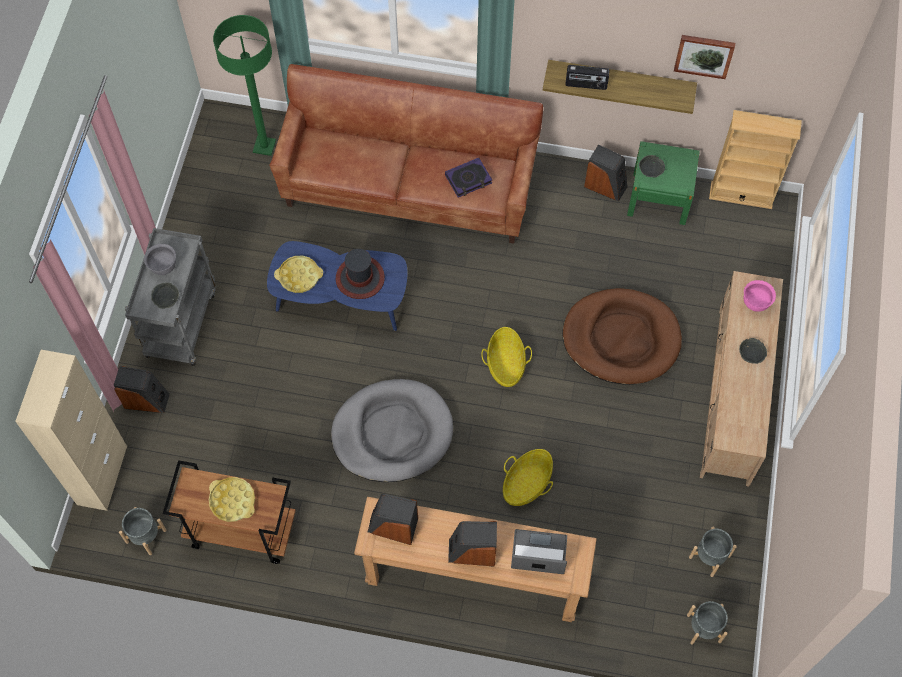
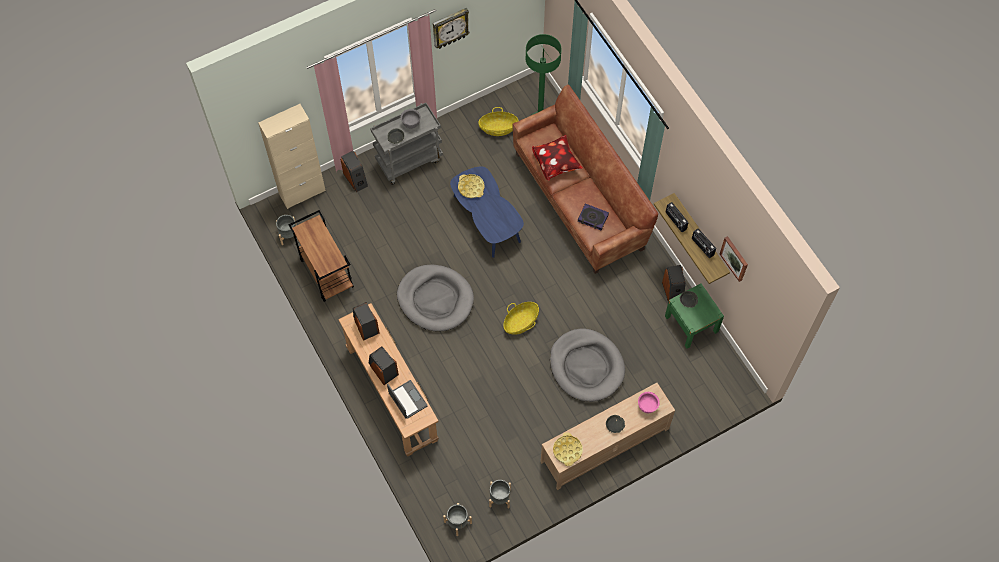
camera: 50 degrees right, 0 degrees up
(119, 101) = (450, 28): none -> wall clock
(232, 501) = (320, 249): yellow tray -> yellow tray (567, 450)
(360, 278) = (493, 214): hat -> none
(362, 163) = (556, 163): none -> pillow
(527, 483) = (463, 381): basket -> basket (498, 128)
(621, 339) = (586, 366): brown dog bed -> grey dog bed
(642, 84) = (702, 247): none -> radio
(741, 195) = (734, 364): beige bookcase -> none

